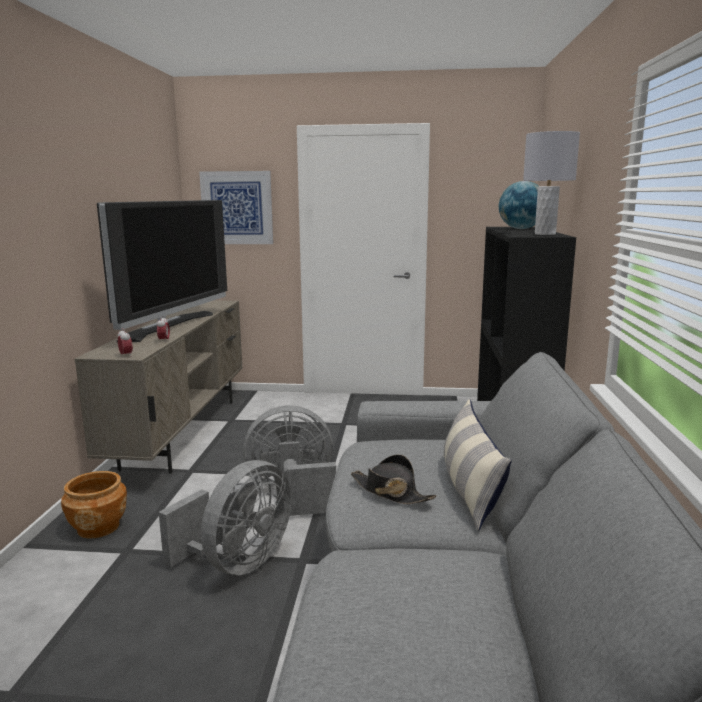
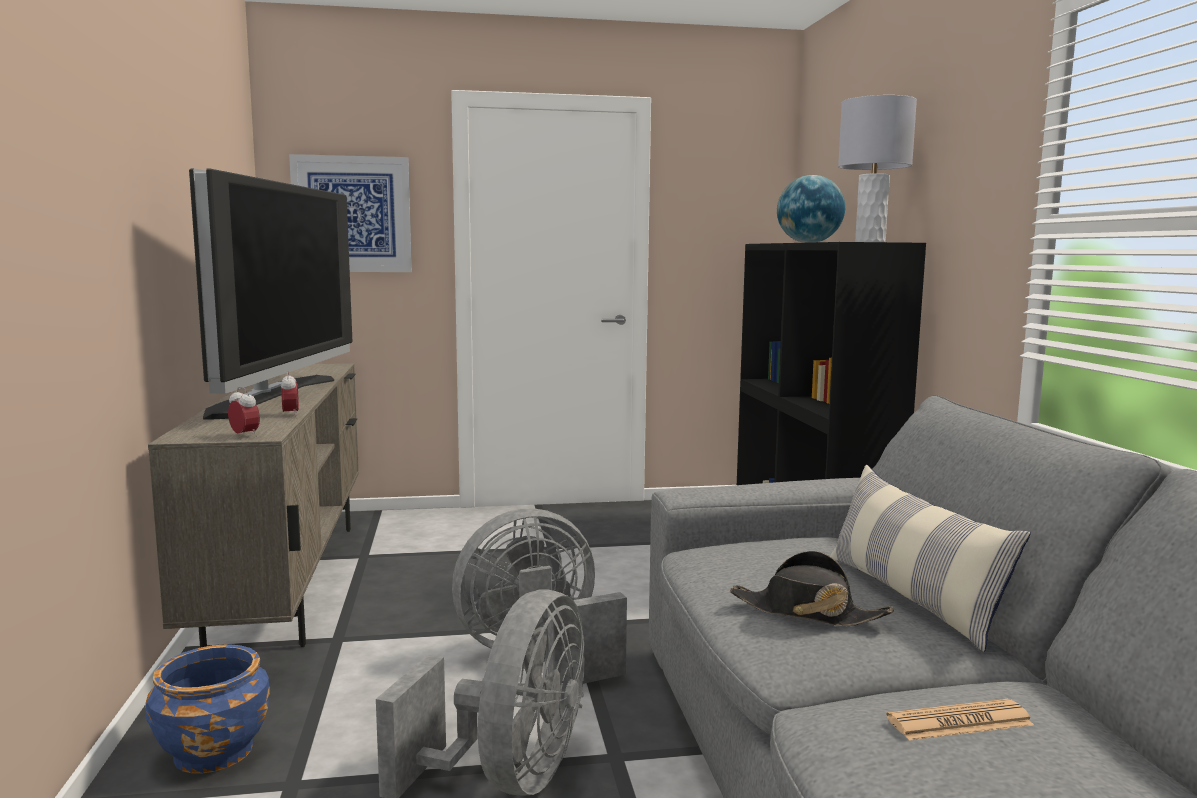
camera: 15 degrees left, 5 degrees down
(98, 527) = (213, 751): brown planter -> blue planter
(411, 572) = (959, 722): none -> newspaper

